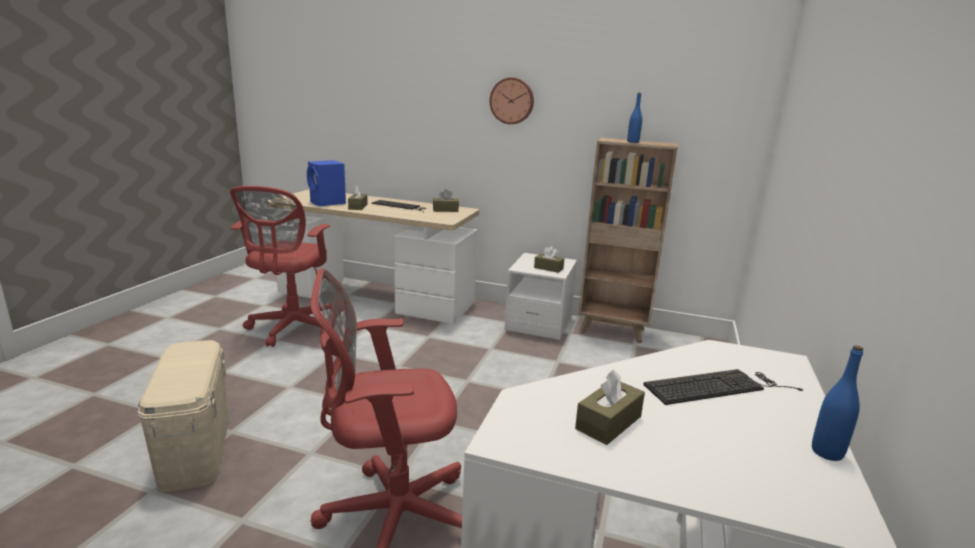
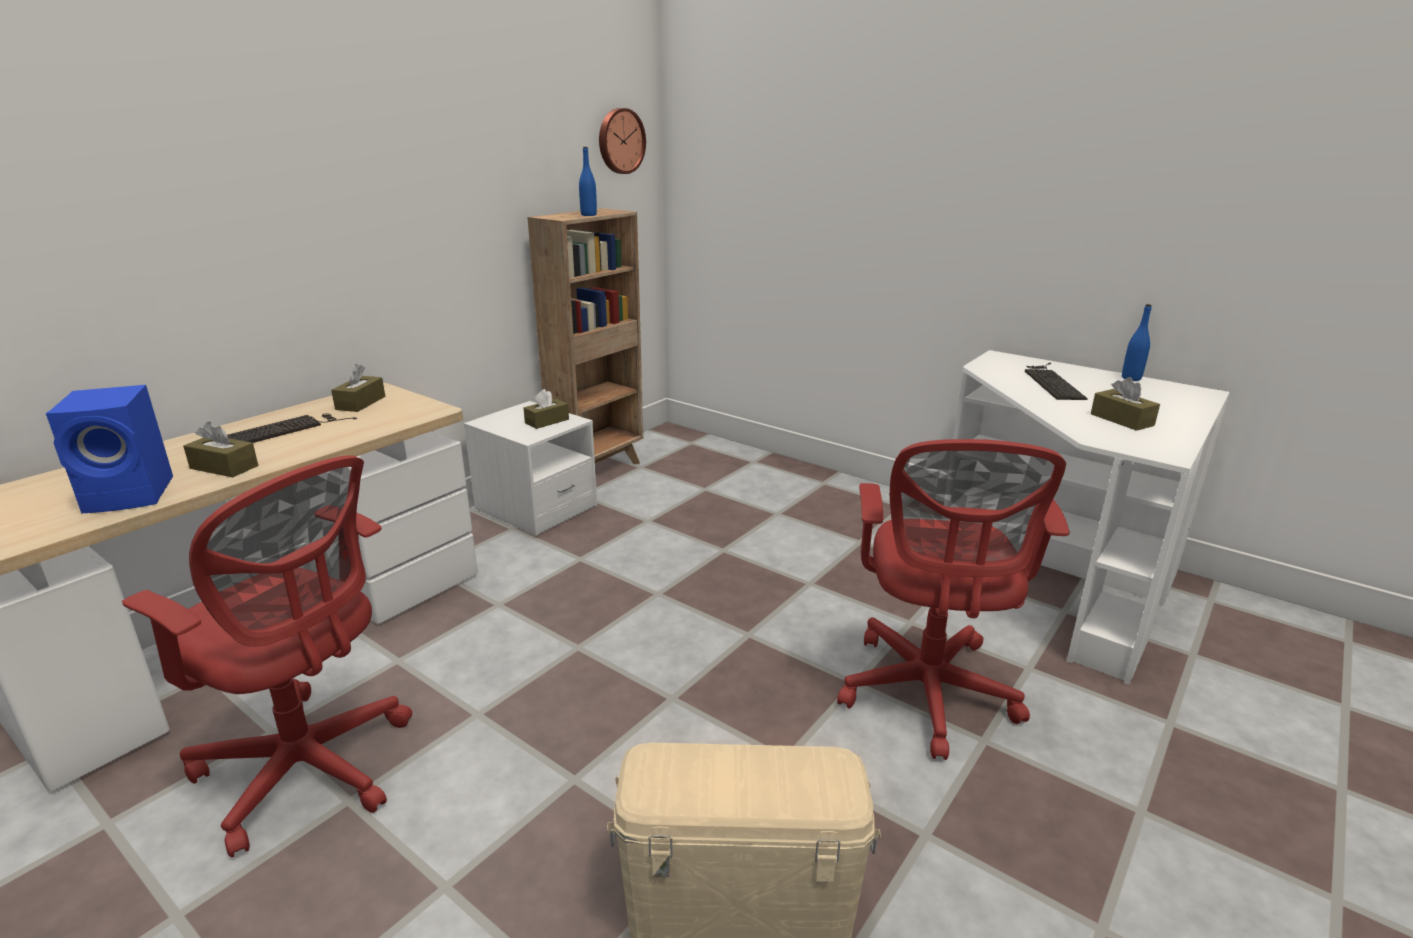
camera: 70 degrees left, 5 degrees up
(512, 101) = (387, 178): wall clock -> wall clock (620, 141)

